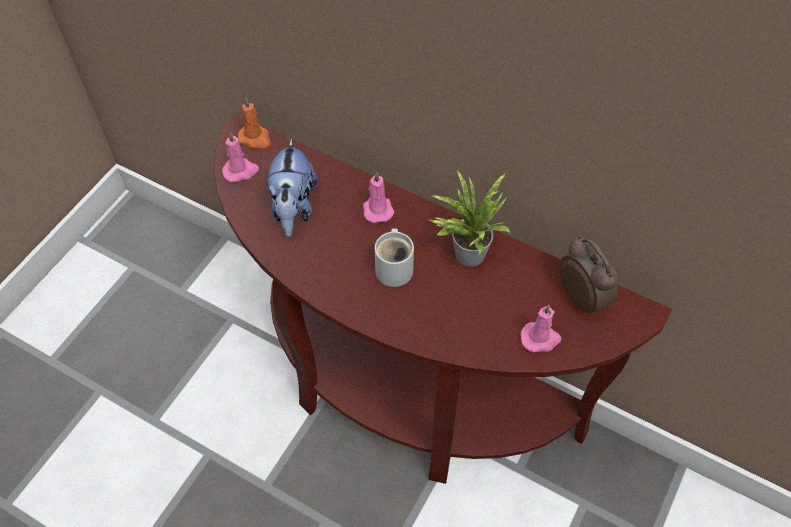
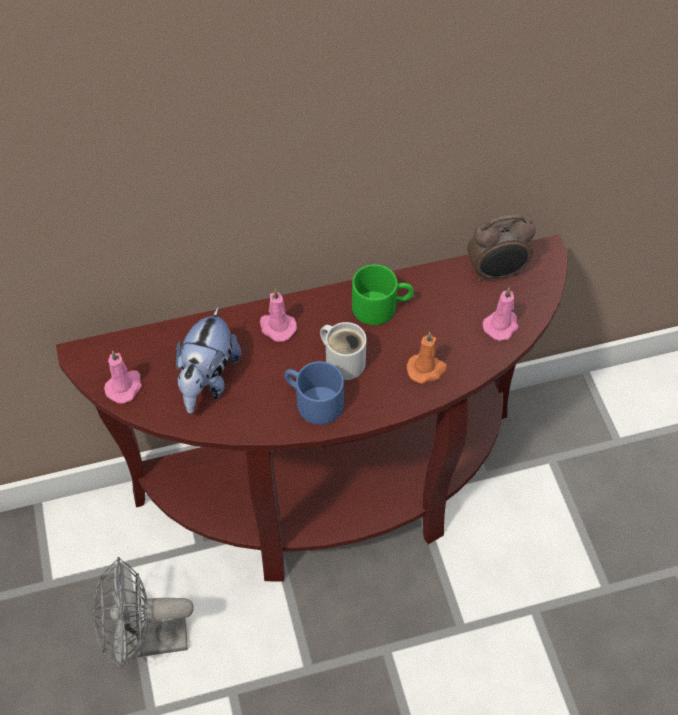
camera: 45 degrees left, 0 degrees up
(195, 375) = (146, 640): none -> grey fan
(255, 138) = (104, 350): orange candle -> orange candle (427, 369)
(293, 208) = (208, 380): plush toy -> plush toy turned 60 degrees clockwise
(341, 278) = (312, 401): none -> blue mug
(466, 252) = (381, 306): potted plant -> green mug
(582, 297) = (496, 273): alarm clock -> alarm clock turned 150 degrees clockwise

